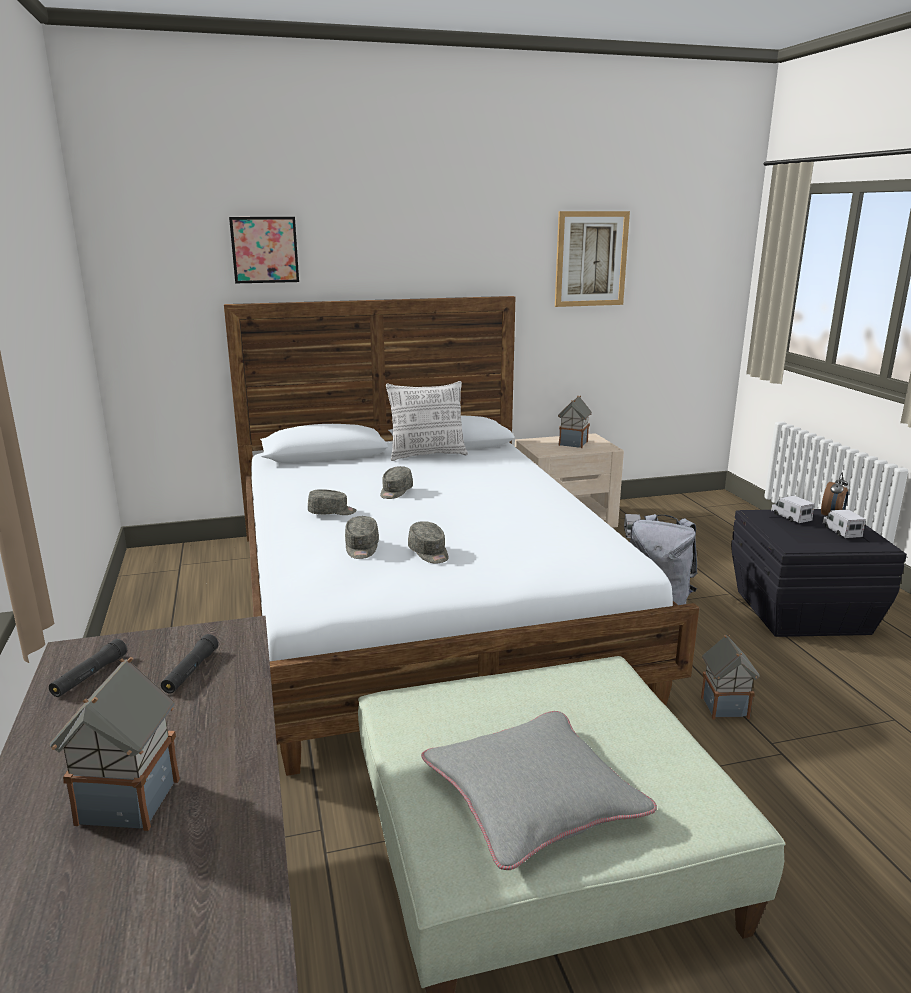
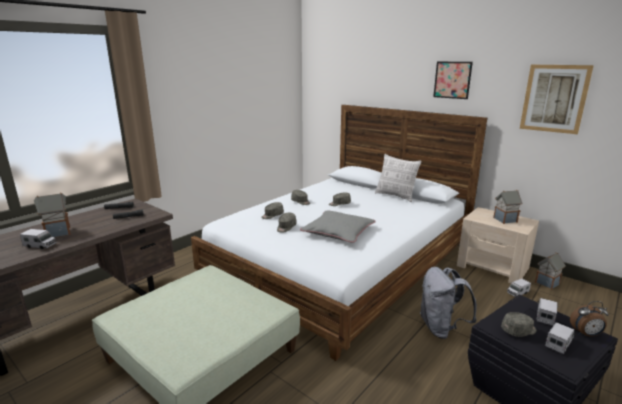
camera: 55 degrees right, 0 degrees up
(194, 846) = (40, 245): none -> toy truck
(264, 250) = (363, 81): picture -> picture (452, 80)
(533, 797) = (166, 317): grey pillow -> grey pillow (338, 232)
(724, 707) = (362, 382): toy house -> toy house (547, 283)
(808, 538) = (519, 330): none -> grey cap

